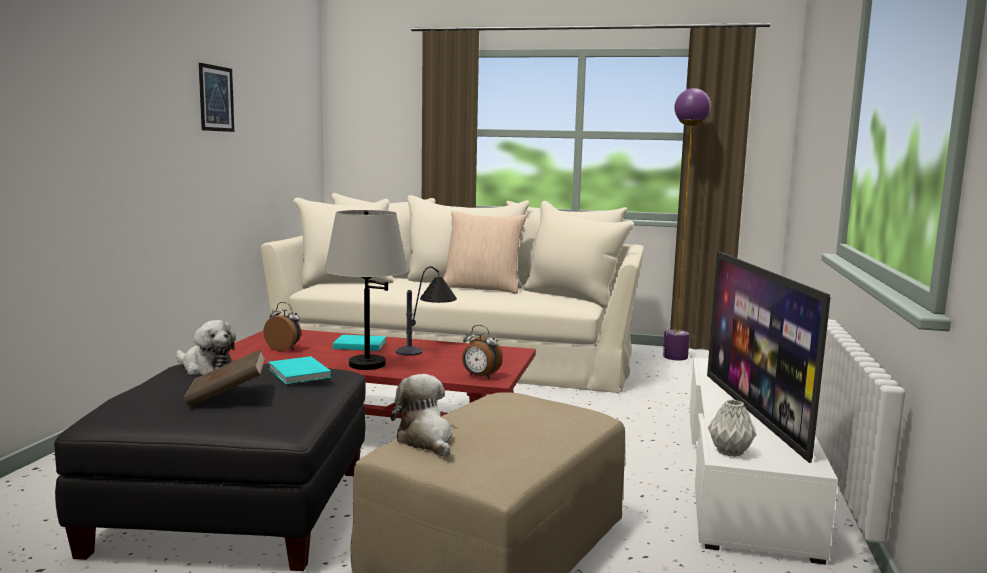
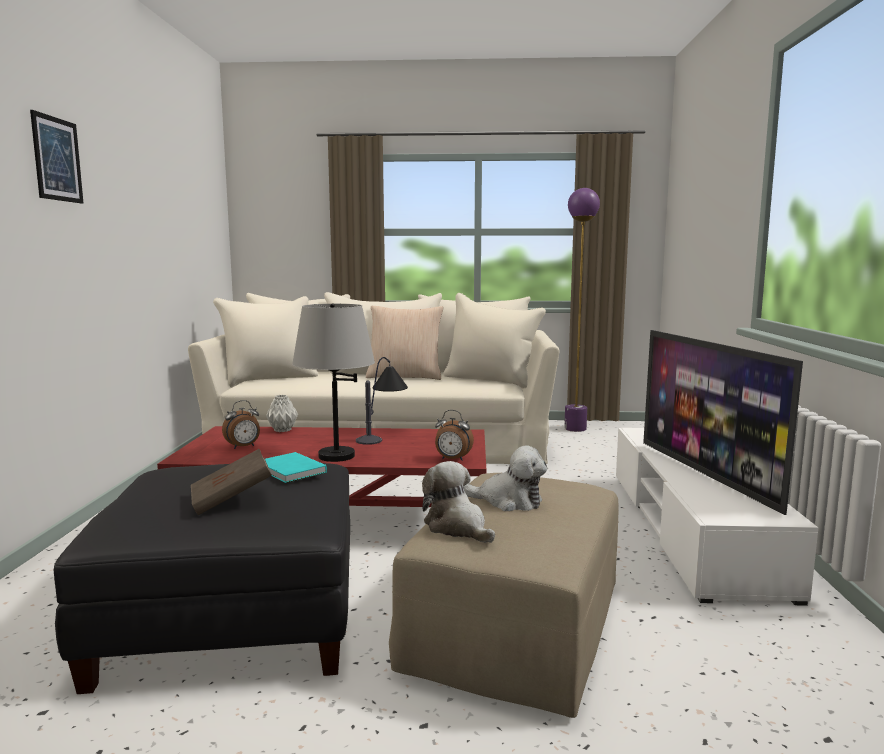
camera: 10 degrees left, 0 degrees up
(206, 368) = (187, 472): plush toy -> plush toy (508, 501)
(216, 98) = (139, 199): picture -> picture (57, 159)
(284, 349) = (243, 447): alarm clock -> alarm clock turned 135 degrees clockwise
(358, 345) = (315, 437): turquoise book -> none
(730, 452) = (713, 511): grey vase -> grey vase (282, 430)

